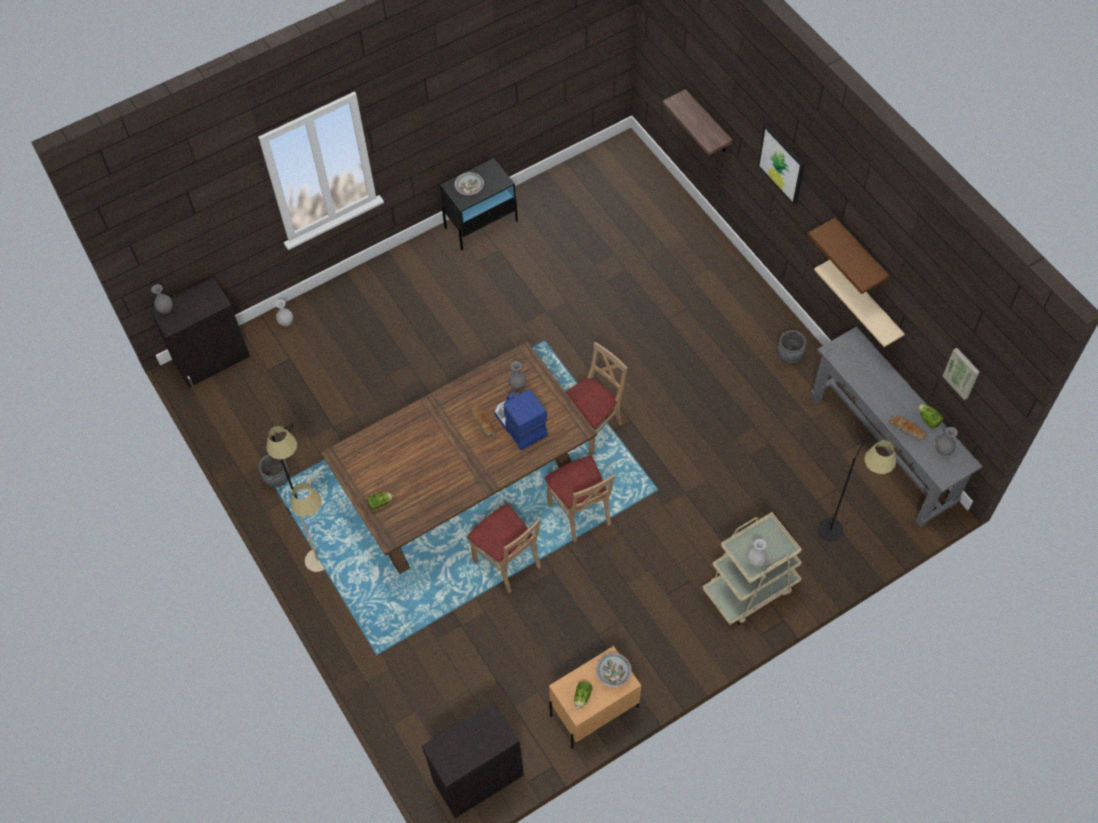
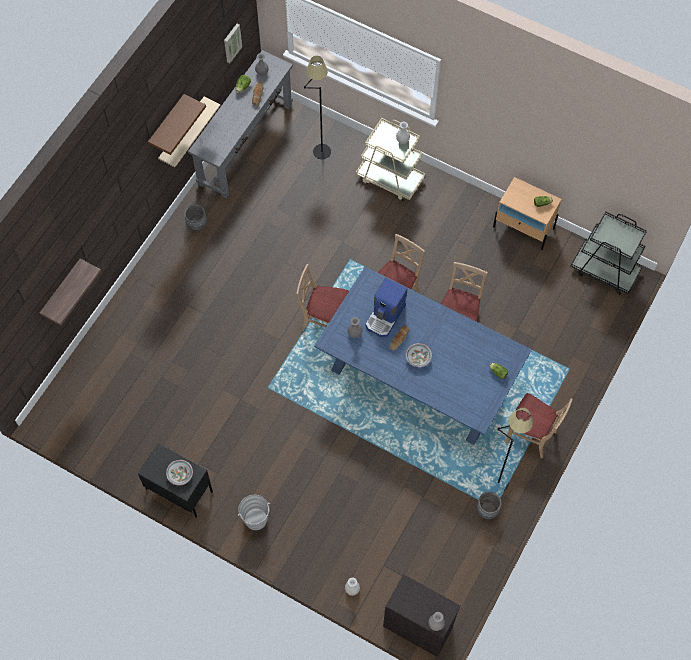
camera: 120 degrees left, 5 degrees up
(326, 567) = (531, 435): beige floor lamp -> beige chair
(409, 273) = (256, 520): none -> grey bucket
(465, 489) = (419, 378): brown dining table -> blue dining table
(477, 777) = (605, 270): black cabinet -> black cart
(613, 673) = (516, 194): bowl -> bowl (418, 358)
(782, 164) = (110, 194): picture -> none

